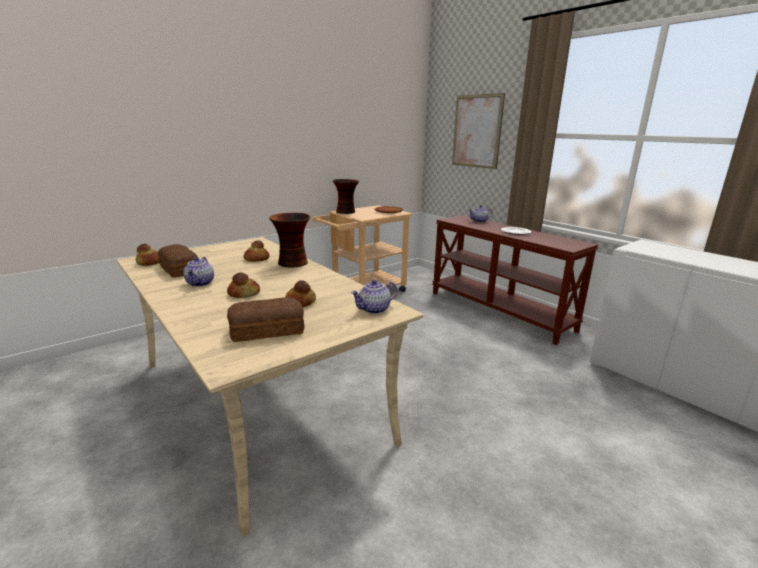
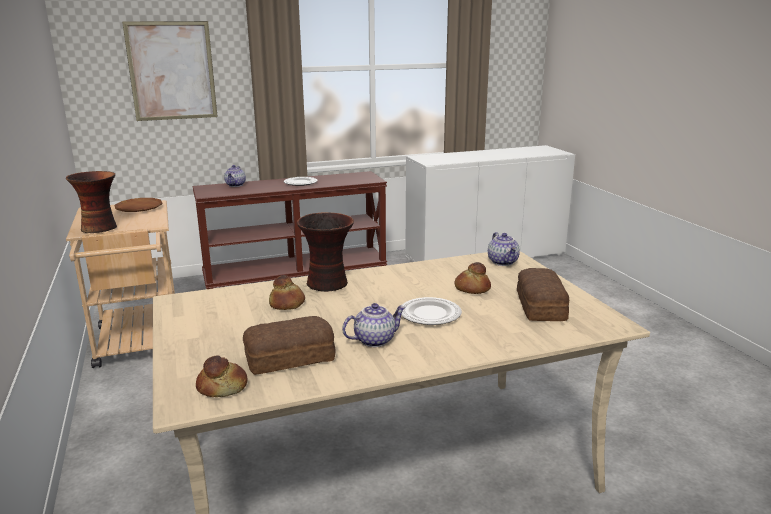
camera: 70 degrees left, 0 degrees up
(201, 283) = (374, 340): teapot -> teapot turned 45 degrees counterclockwise
(244, 293) = (429, 314): bread -> plate

